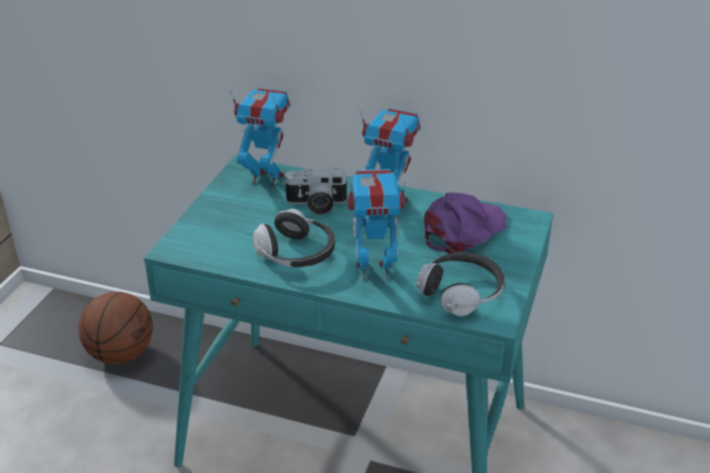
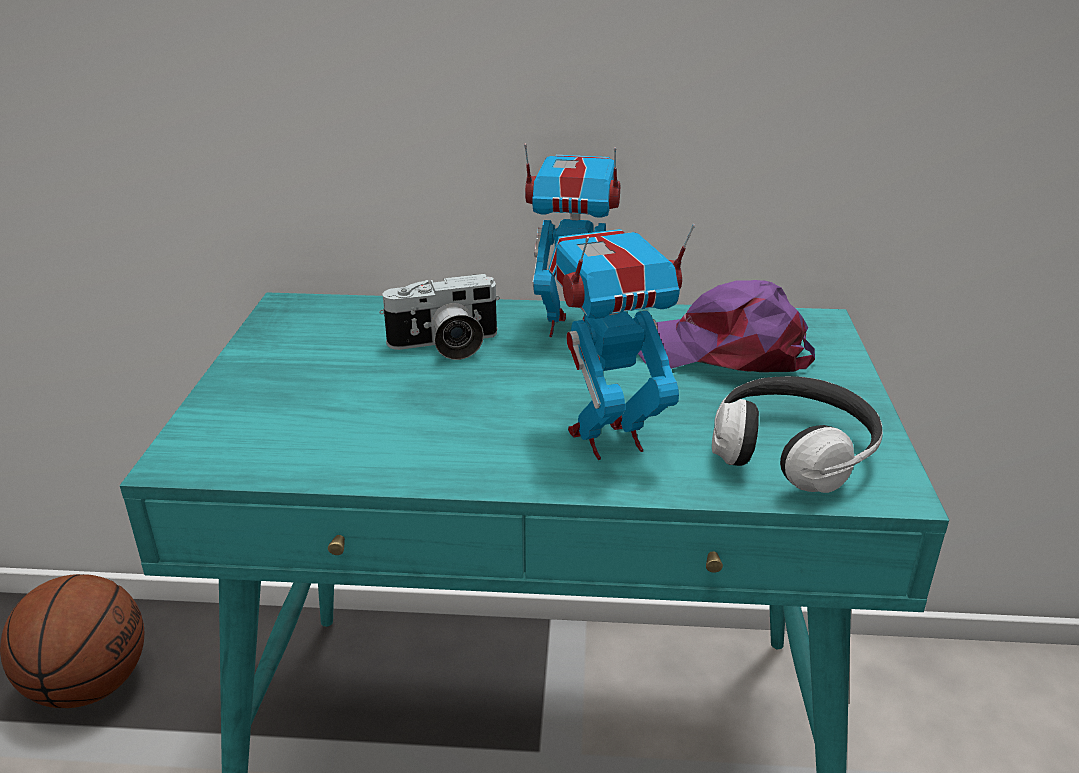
camera: 15 degrees left, 5 degrees down
(266, 178) = (337, 318): toy robot -> none
(296, 254) = (443, 431): headphones -> none
(463, 231) = (724, 352): purple cap -> purple cap turned 105 degrees counterclockwise

